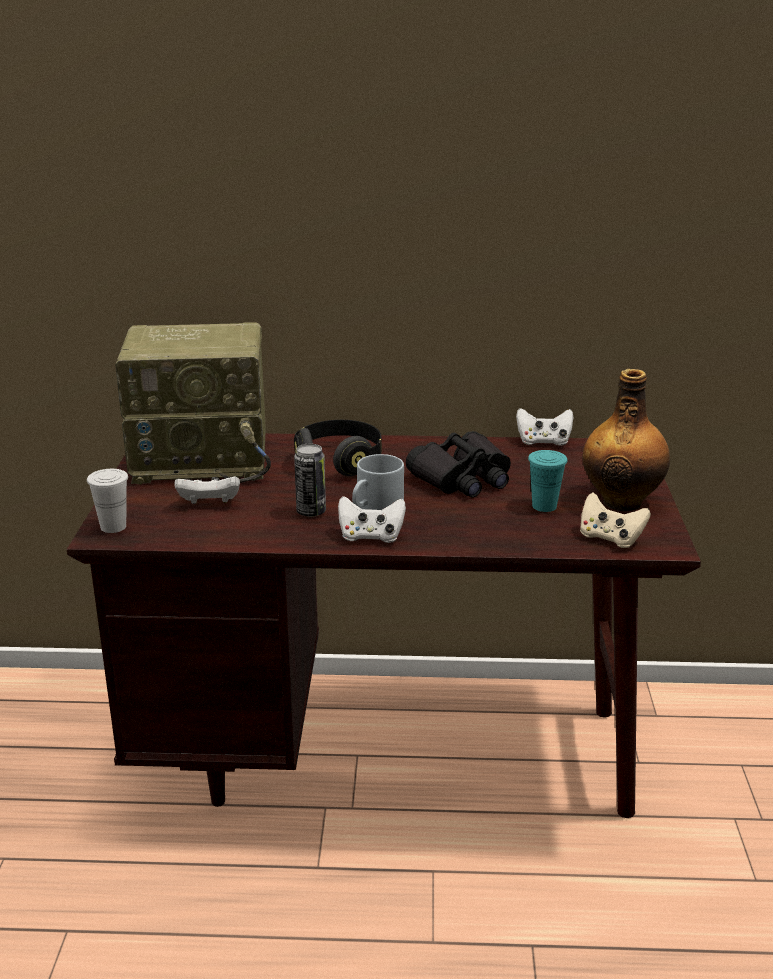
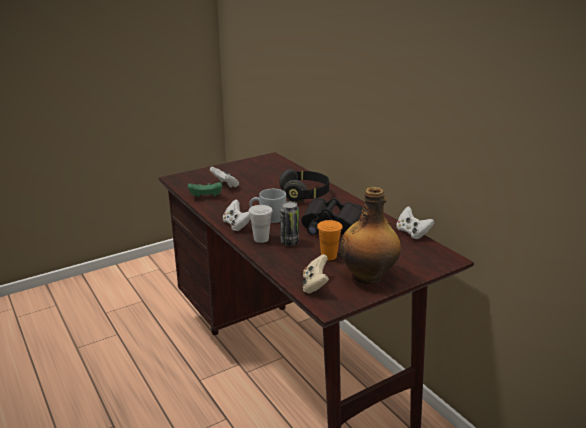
camera: 55 degrees right, 0 degrees up
(113, 527) = (184, 177): white cup -> white cup (261, 239)
(204, 459) = (266, 170): radio -> none
(230, 532) = (206, 197): none -> green game controller
(311, 512) = (245, 206): can -> can (289, 242)
(544, 506) = (328, 256): turquoise cup -> orange cup

